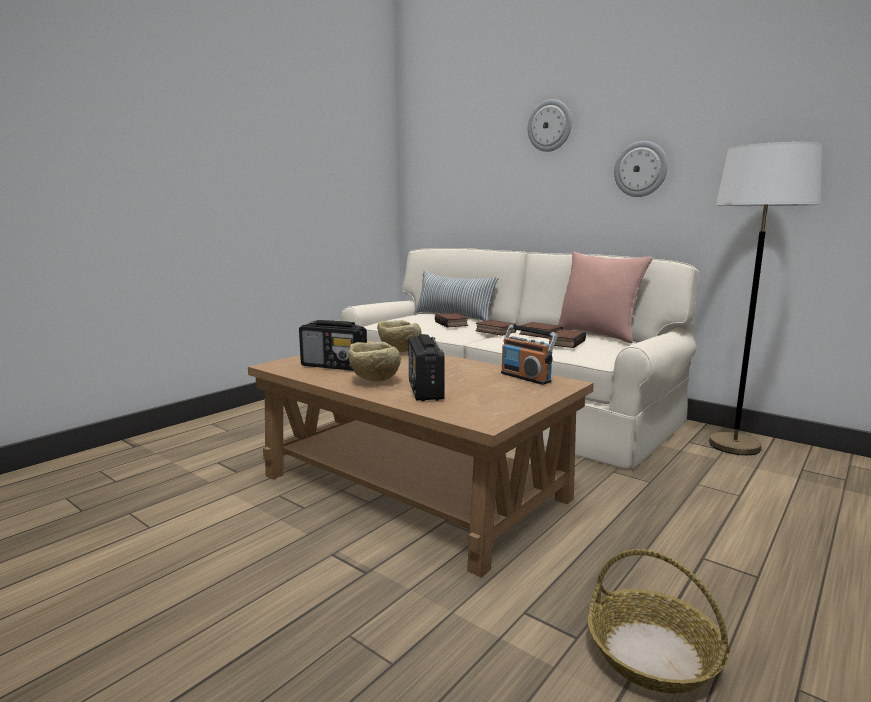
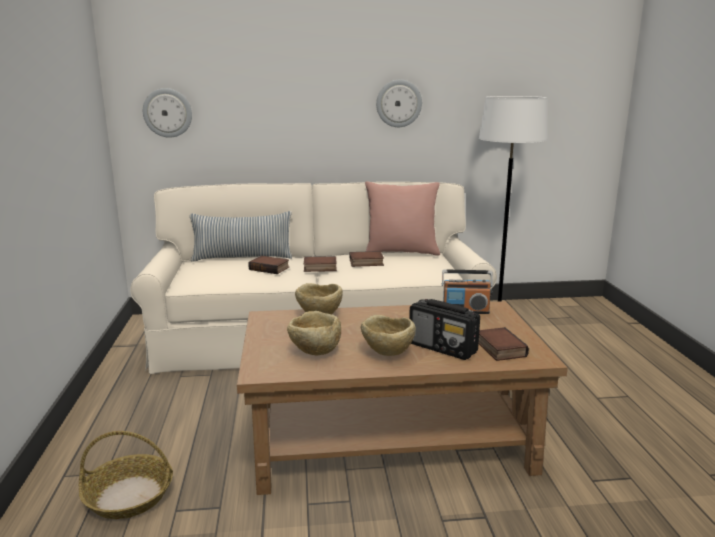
camera: 45 degrees left, 5 degrees up
(334, 366) = (315, 352): radio -> beige bowl
(550, 126) = (308, 57): wall clock -> wall clock (167, 113)
(565, 342) = (403, 267): book -> book (498, 348)
(651, 654) = (662, 464): basket -> basket (128, 496)

